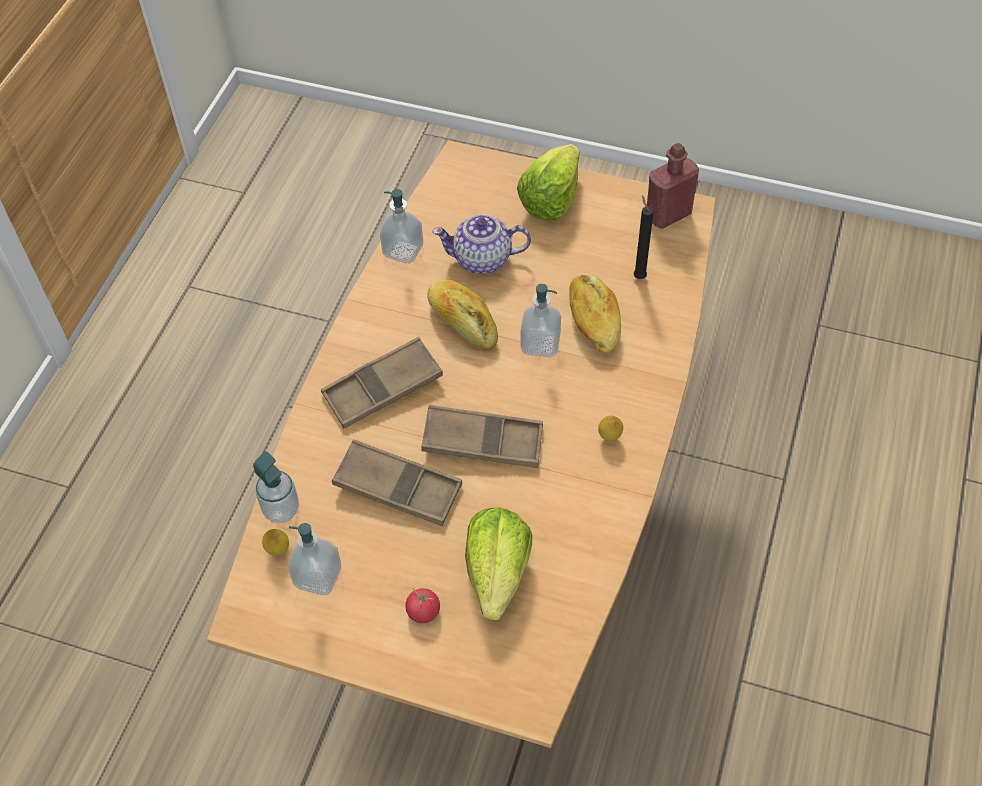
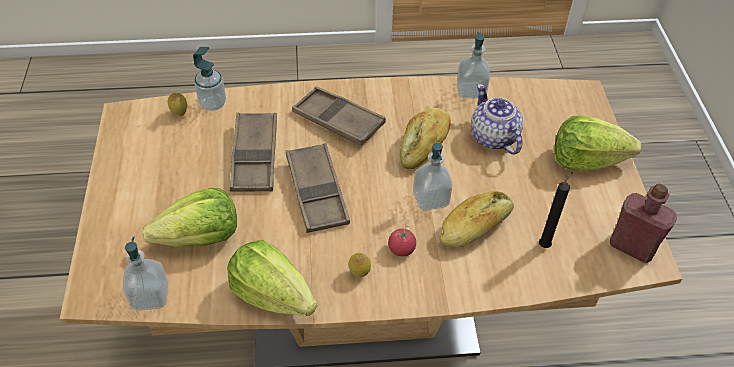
camera: 65 degrees right, 5 degrees down
(318, 576) = (166, 139): soap dispenser -> soap dispenser (150, 296)
(423, 611) = (154, 204): tomato -> tomato (401, 249)
(604, 523) = (272, 295): none -> lettuce

